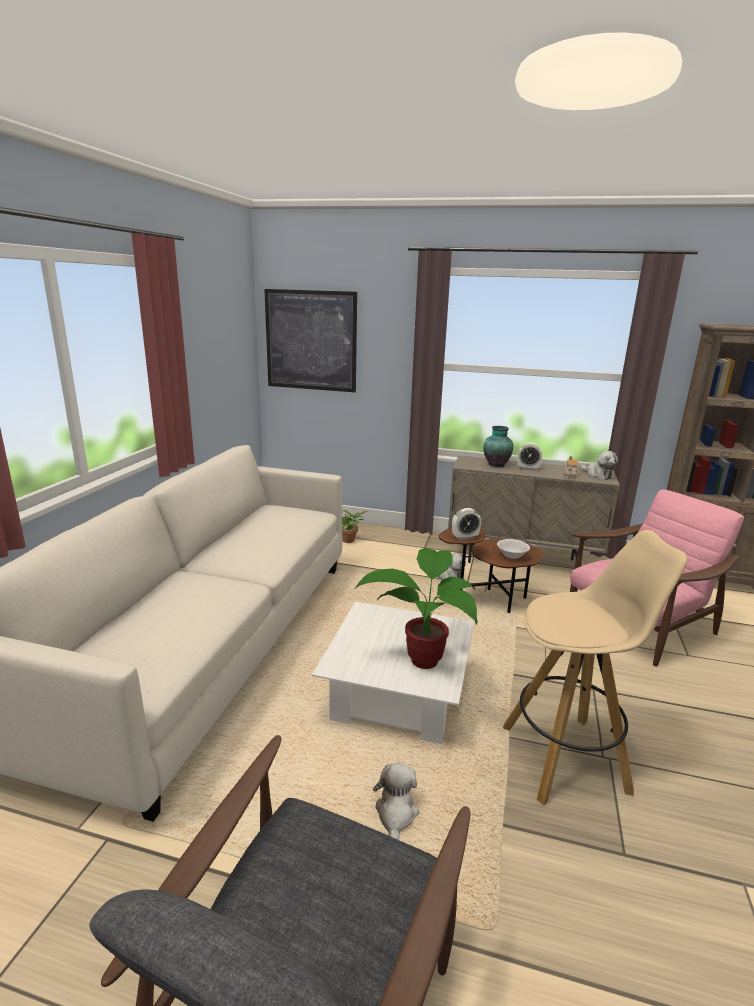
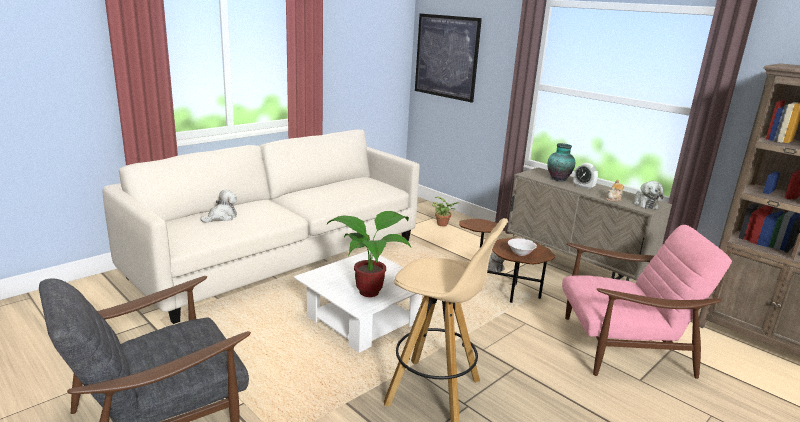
camera: 30 degrees right, 0 degrees up
(396, 814) = (291, 372): plush toy -> plush toy (221, 217)
(465, 537) = (479, 226): alarm clock -> none

